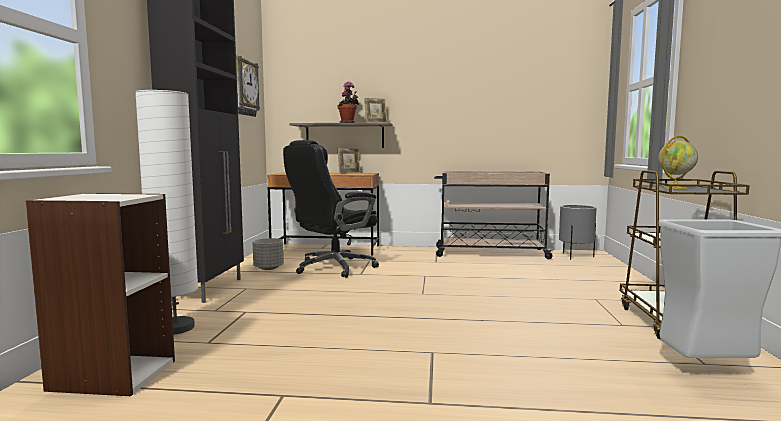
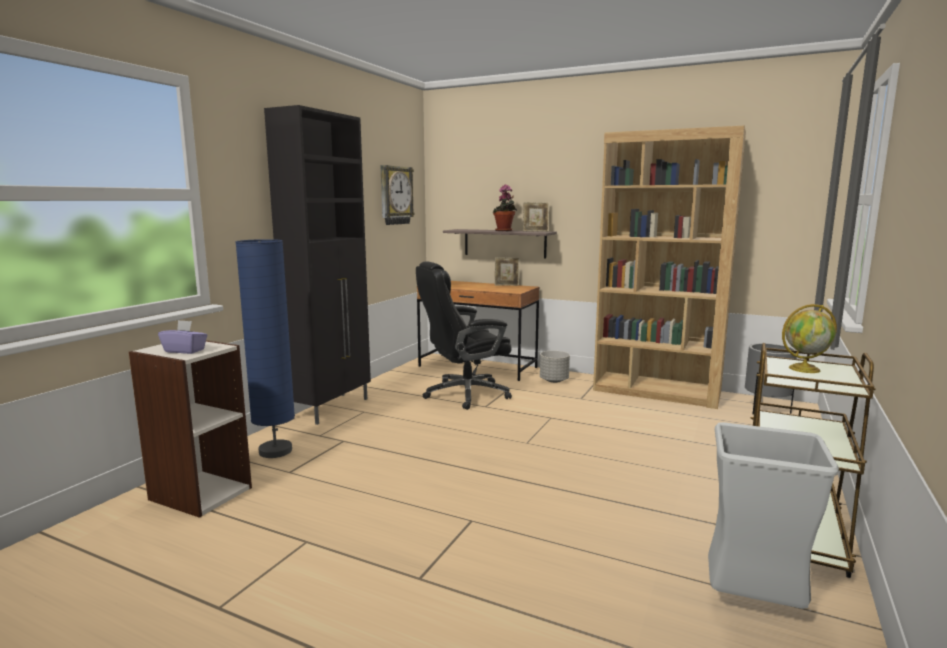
camera: 20 degrees right, 5 degrees up
(104, 197) = (185, 350): none -> purple tissue box
(175, 328) = (275, 451): white floor lamp -> blue floor lamp
(268, 268) = (402, 387): grey planter -> grey planter (554, 380)
(489, 253) = (657, 392): beige cart -> brown bookcase

